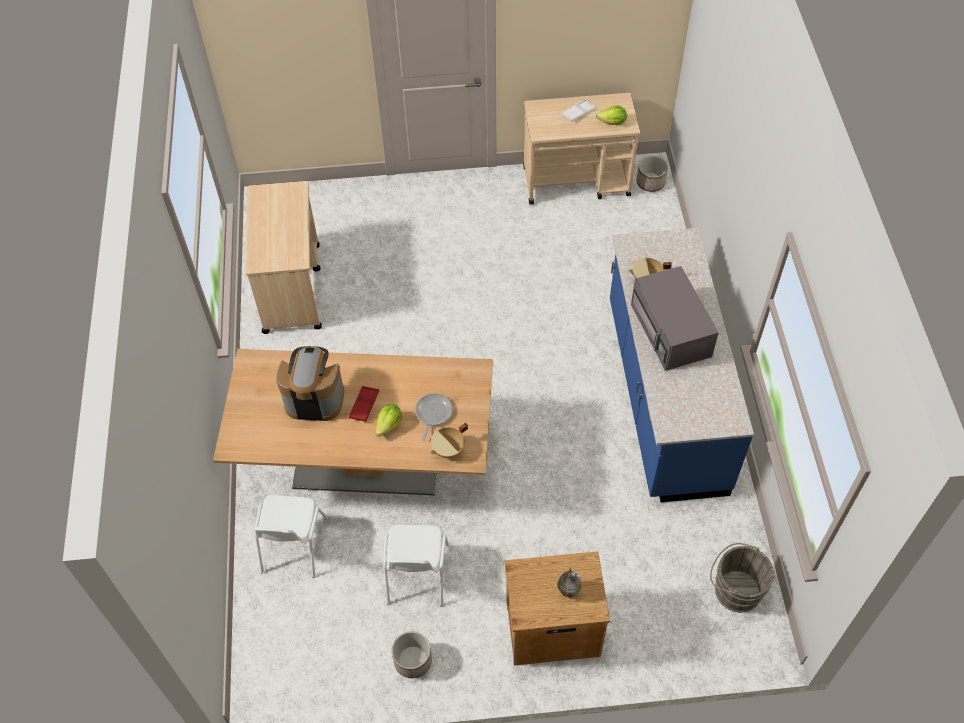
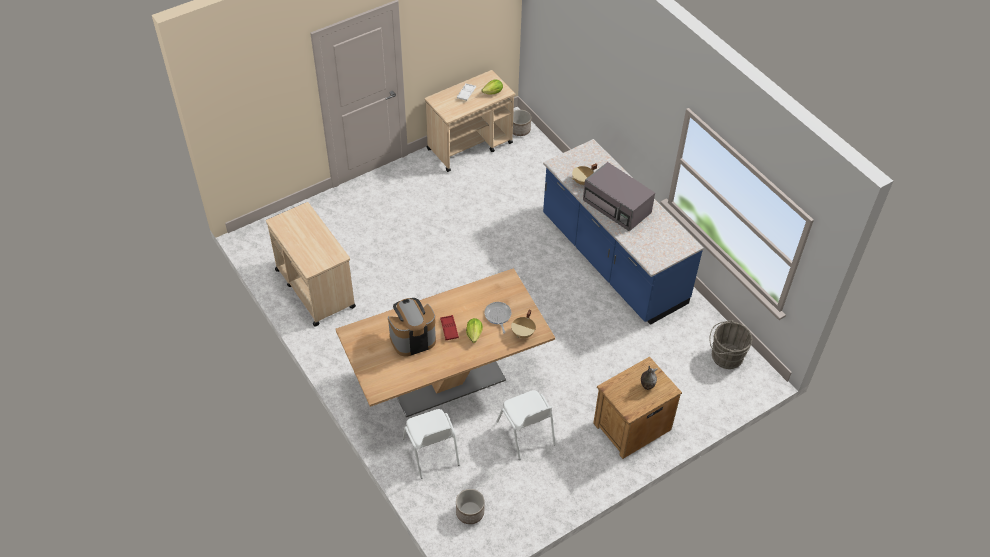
camera: 30 degrees left, 5 degrees down
(413, 660) = (558, 485): planter -> planter (470, 512)

